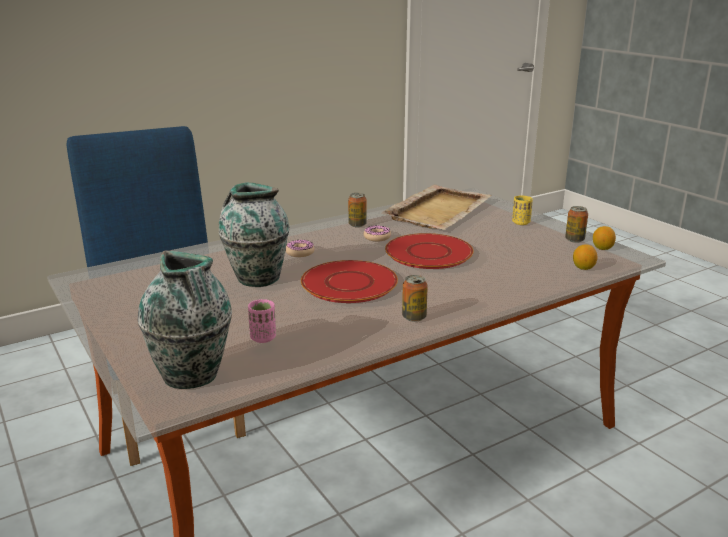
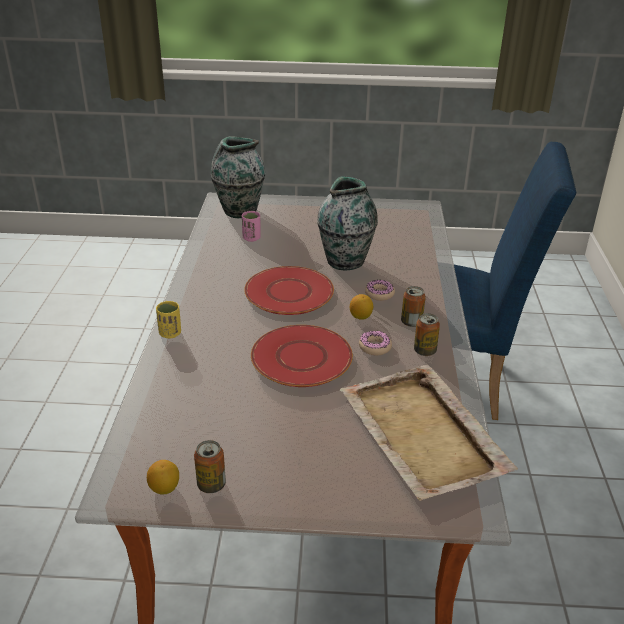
camera: 125 degrees right, 10 degrees up
(414, 317) = (201, 294): can -> can (411, 322)
(521, 223) = (310, 478): yellow cup -> yellow cup (170, 333)
(583, 268) = (149, 432): lemon -> lemon (361, 317)

